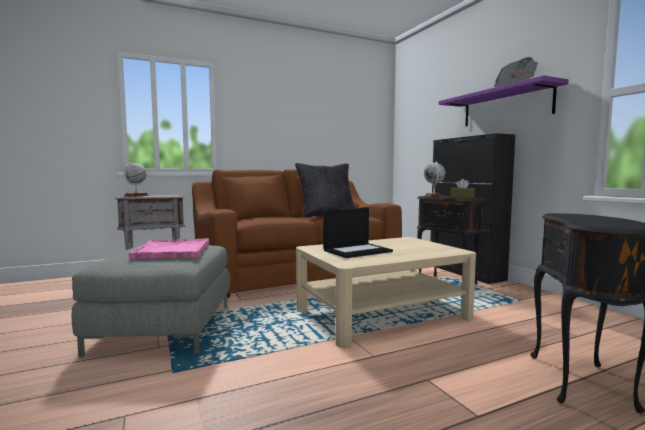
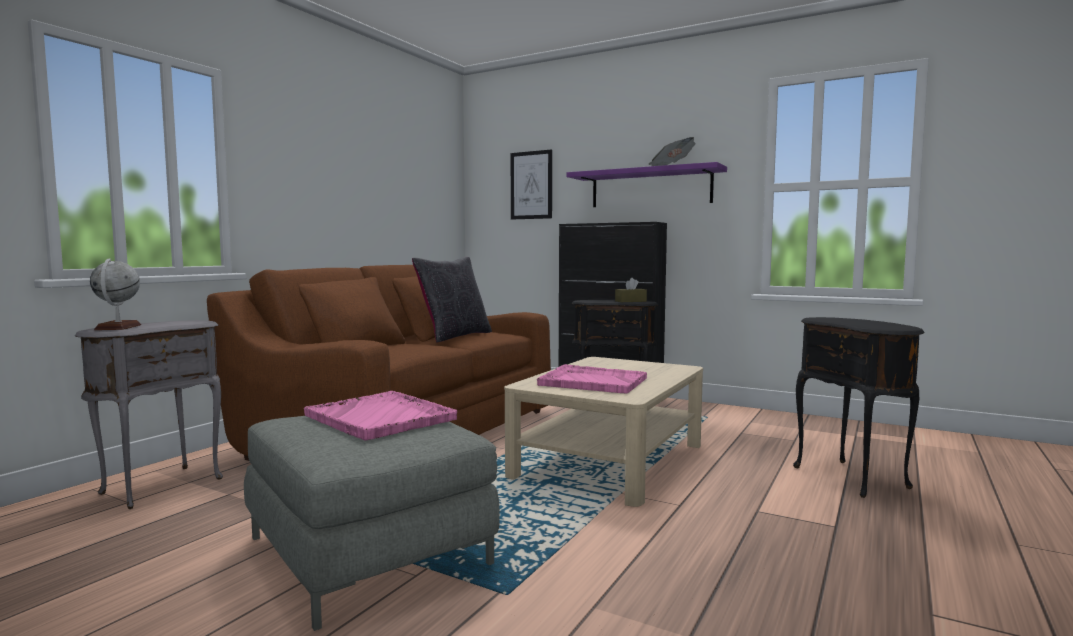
camera: 35 degrees left, 0 degrees up
(357, 251) = (592, 381): laptop -> pink tray
(429, 114) = (531, 185): none -> picture
(433, 196) = (592, 300): globe -> none

